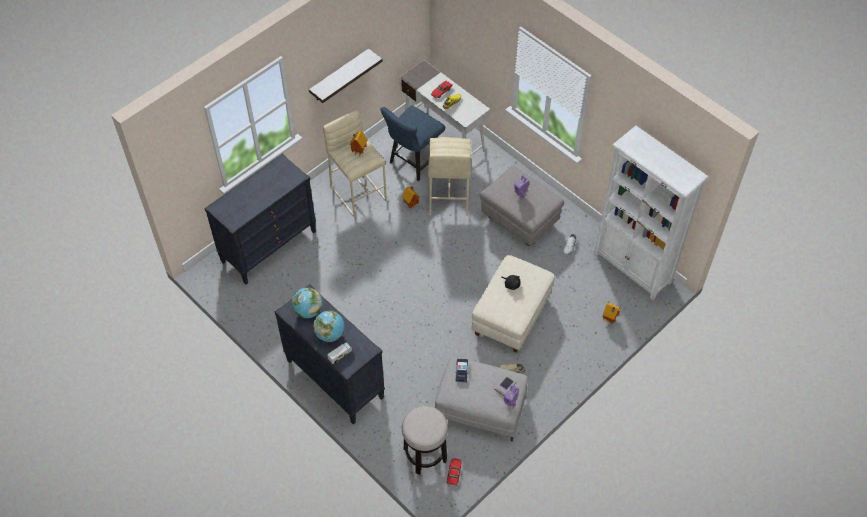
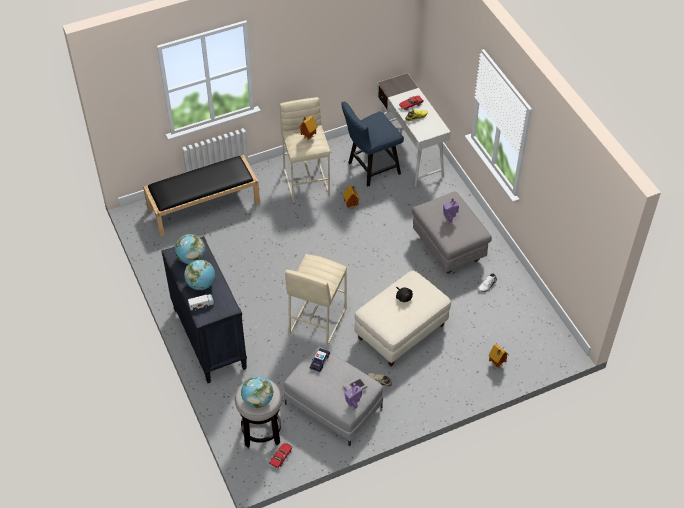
camera: 20 degrees right, 5 degrees down
(269, 246) = (204, 205): black dresser -> black bench
(339, 76) = (310, 61): shelf -> none
(427, 430) = (258, 400): none -> globe
(448, 197) = (389, 208): beige stool -> beige stool (317, 321)
(632, 268) = (542, 323): white bookcase -> none

